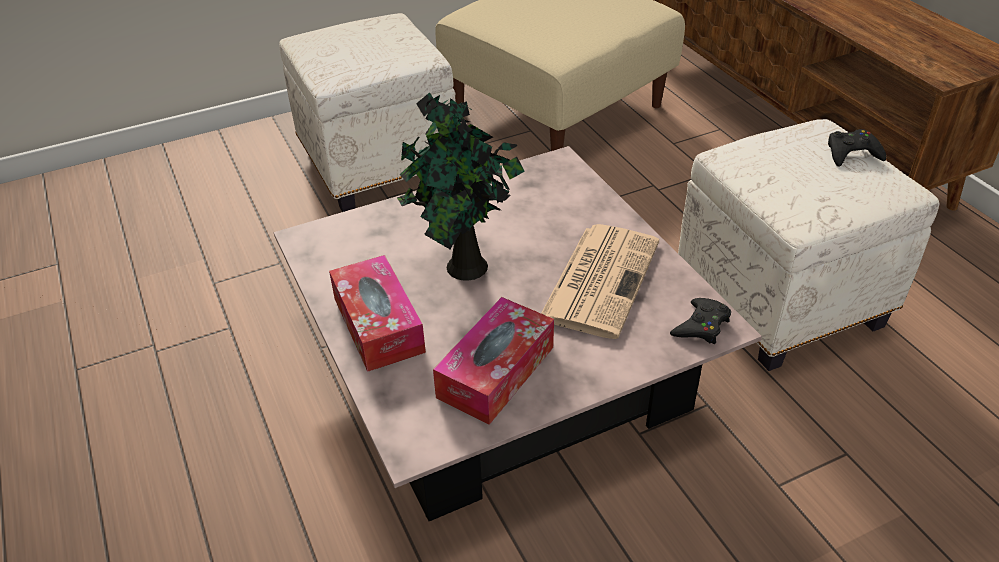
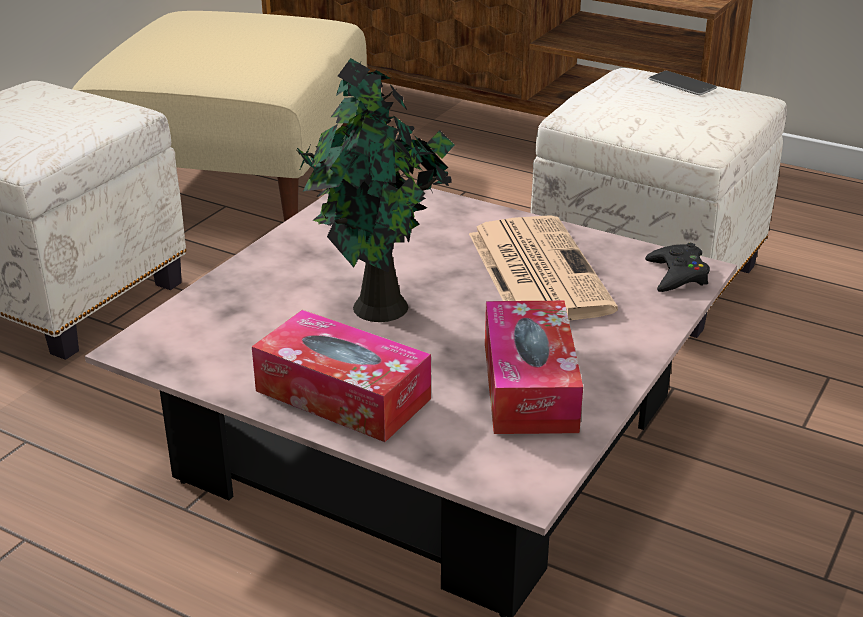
camera: 35 degrees left, 10 degrees down
(852, 153) = (682, 83): black game controller -> phone

